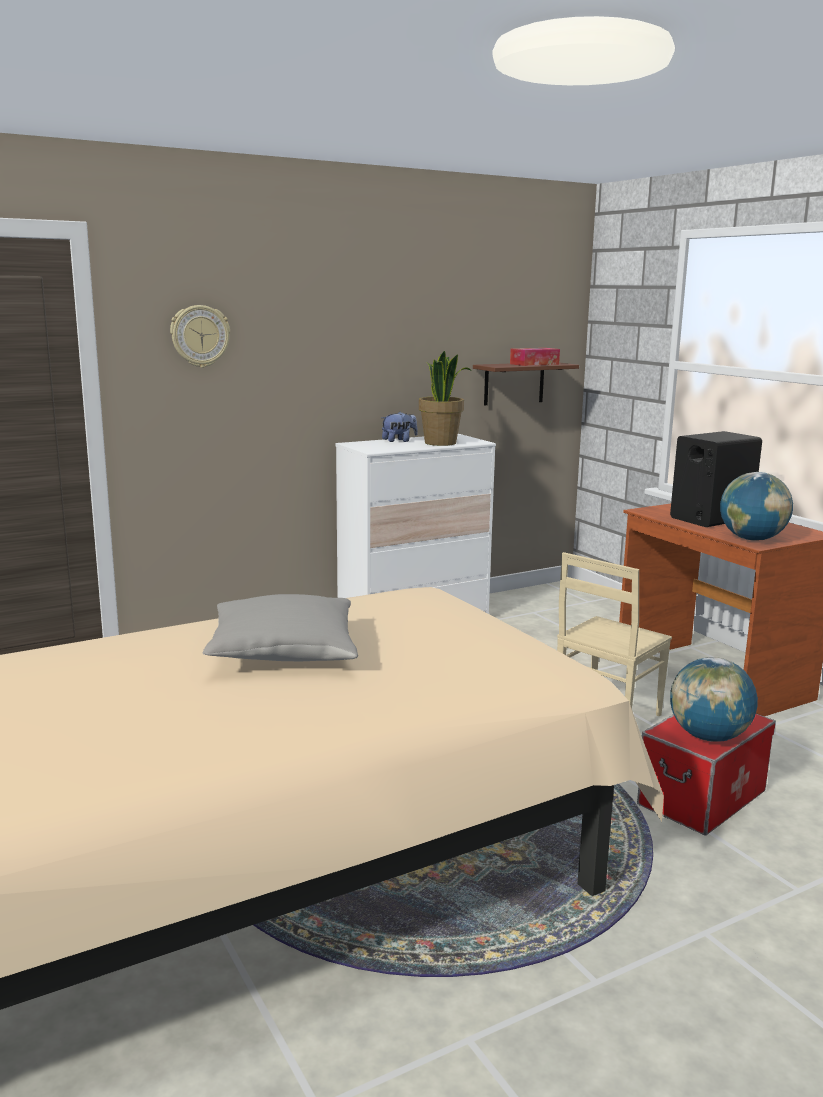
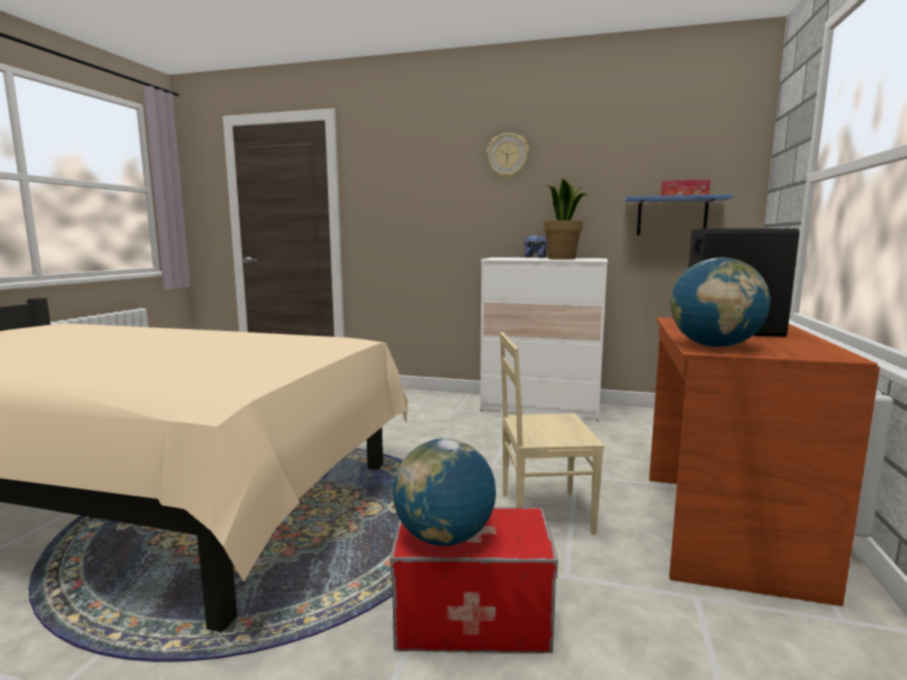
camera: 45 degrees right, 5 degrees down
(200, 336) = (398, 177): wall clock -> wall clock (507, 156)
(283, 652) = (171, 344): grey pillow -> none
(514, 383) = (672, 216): brown shelf -> blue shelf

